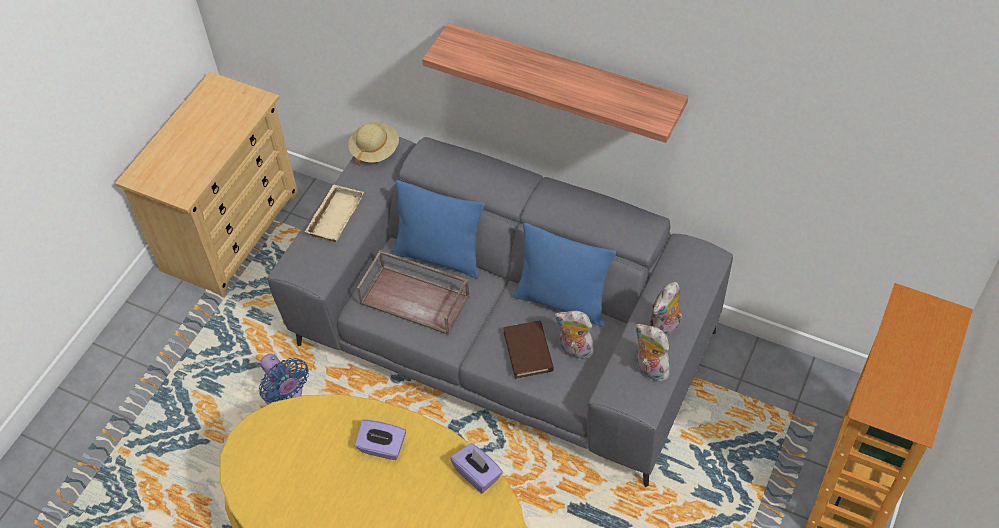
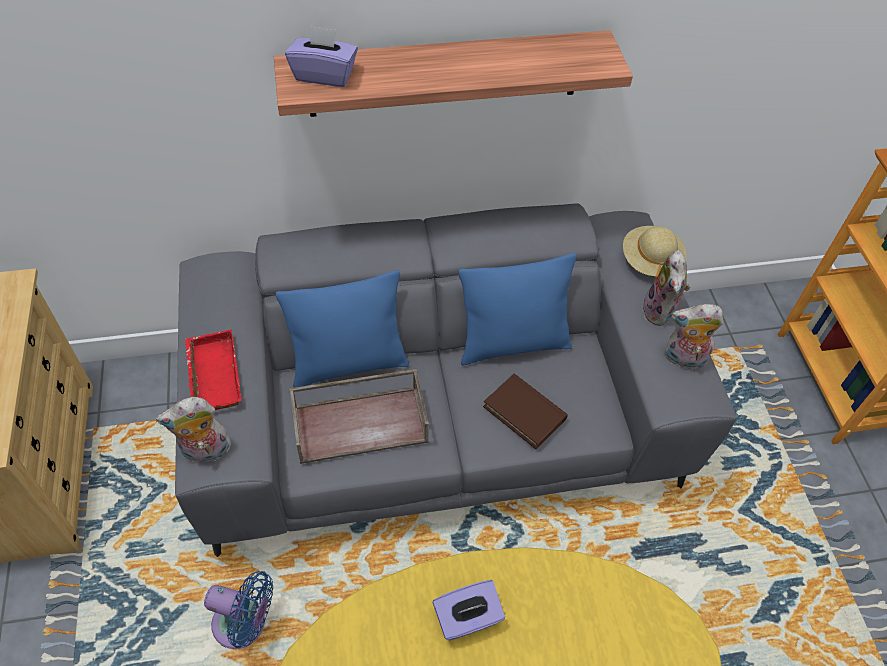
camera: 40 degrees left, 0 degrees up
(334, 216) = (212, 375): beige tray -> red tray
(375, 150) = (204, 279): beige hat -> beige hat (650, 261)
(477, 474) = (595, 580): purple tissue box -> purple tissue box (324, 75)
(574, 351) = (567, 387): plush toy -> plush toy (205, 452)

